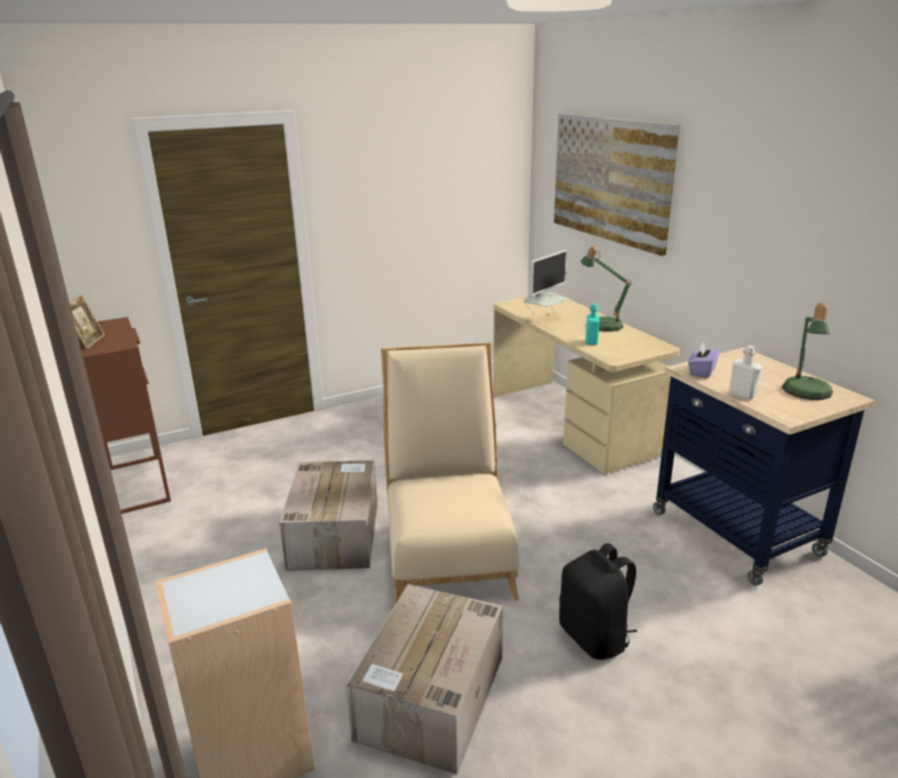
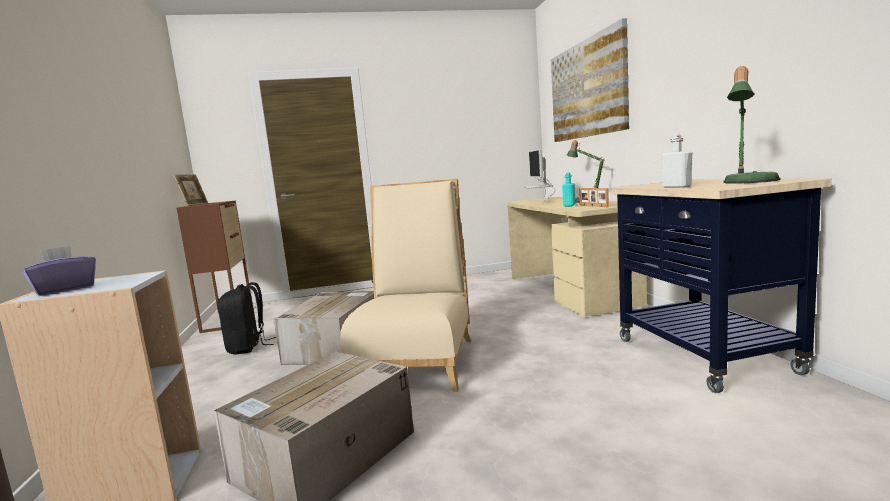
camera: 15 degrees right, 15 degrees down
(544, 318) = (539, 202): monitor -> monitor turned 120 degrees clockwise
(595, 637) = (518, 423): black backpack -> black backpack (248, 347)
(621, 349) = (592, 206): none -> picture frame
(701, 371) = (644, 185): purple tissue box -> purple tissue box (65, 289)

